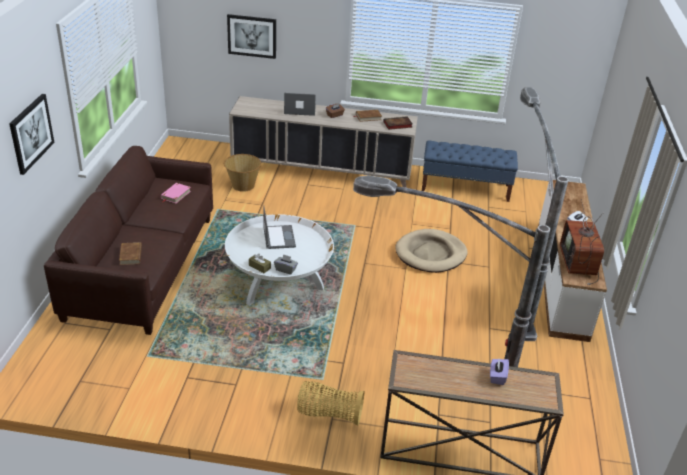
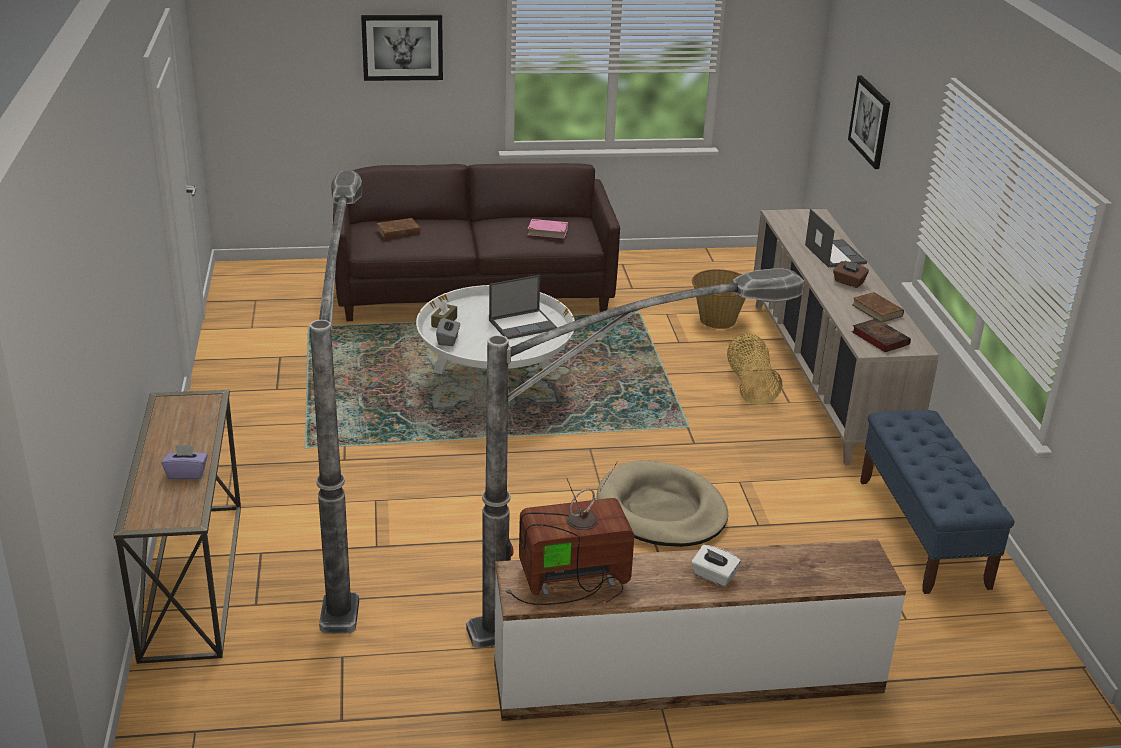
camera: 75 degrees right, 5 degrees down
(329, 413) = (241, 461): basket -> basket (750, 384)

